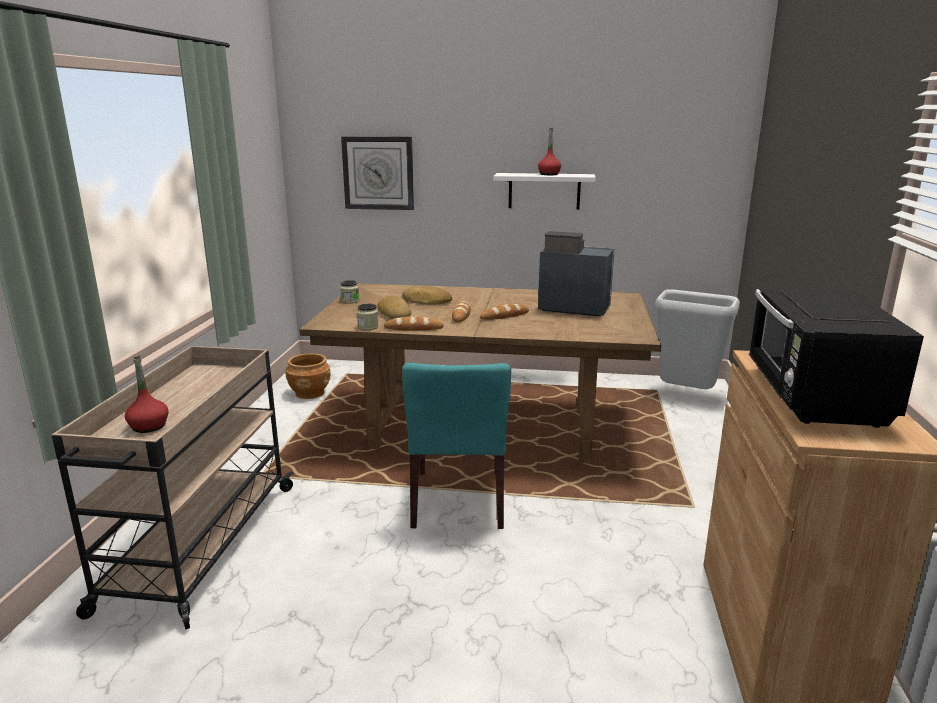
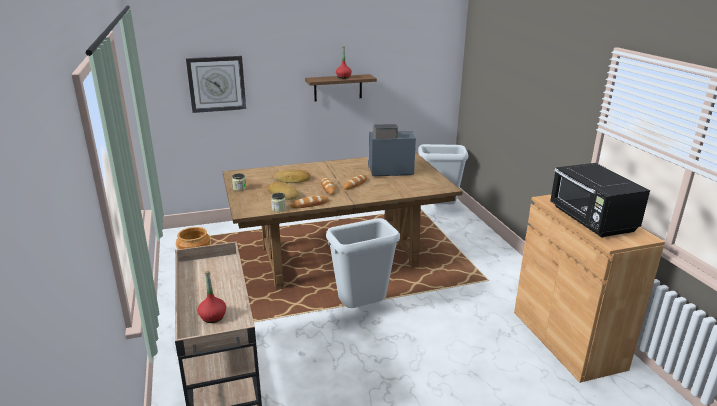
camera: 25 degrees left, 5 degrees up
(458, 500) = (362, 309): turquoise chair -> grey trash can
(544, 191) = (338, 87): white shelf -> brown shelf

